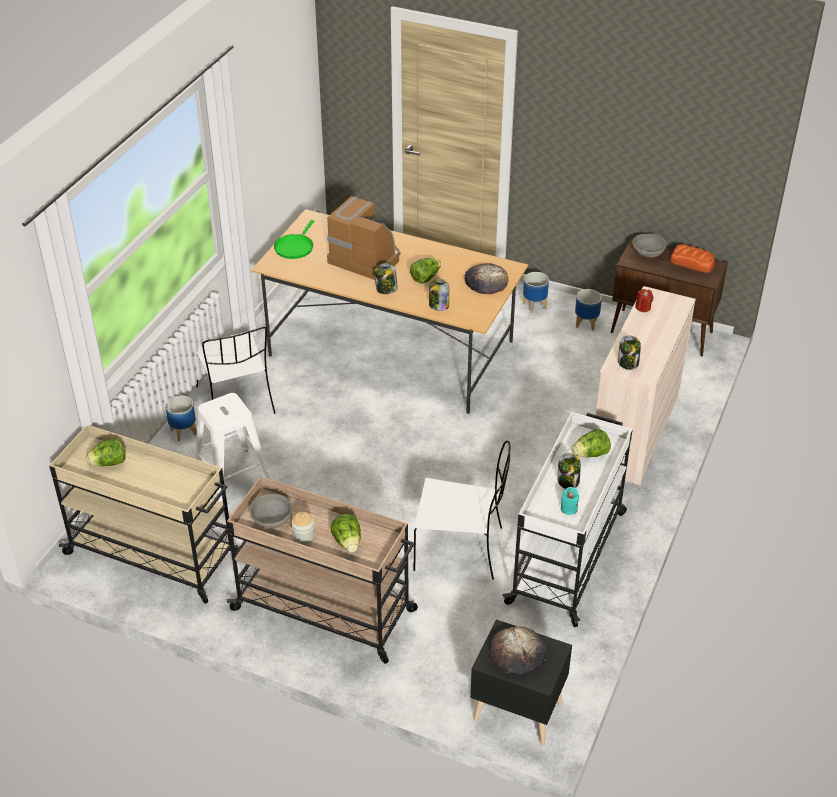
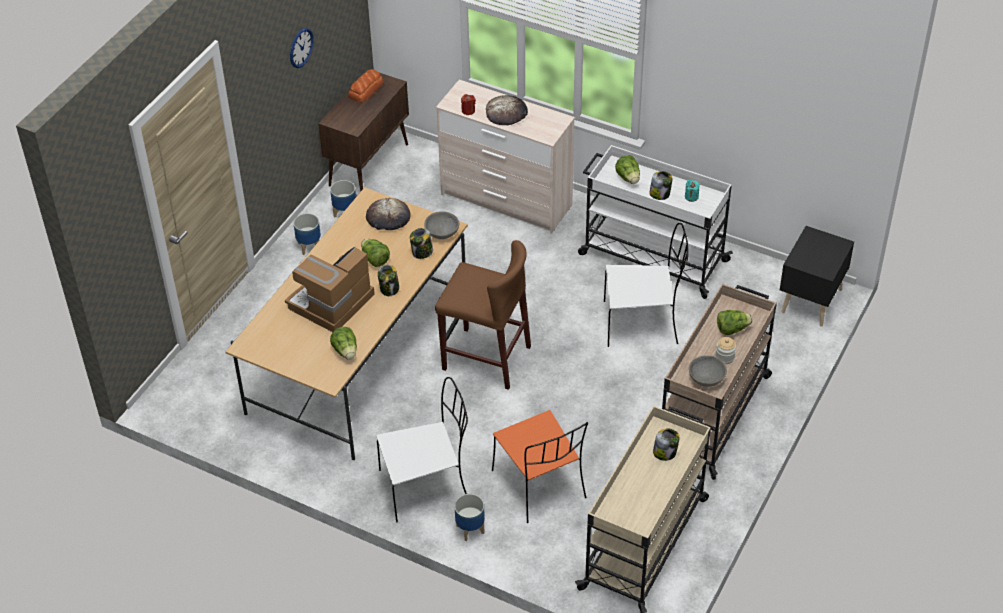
camera: 85 degrees left, 5 degrees up
(109, 463) = (630, 502): lettuce -> lettuce (346, 351)
(232, 476) = (540, 486): white stool -> orange chair
(295, 247) = (300, 359): green frying pan -> none
(398, 431) = (486, 358): none -> brown stool
(461, 549) = (643, 322): white chair -> white chair turned 75 degrees clockwise
(517, 654) = (816, 255): bread -> bread (506, 112)
(628, 363) = (544, 128): jar -> jar (665, 452)
(632, 146) = (301, 47): none -> wall clock
(648, 253) = (345, 115): grey bowl -> grey bowl (442, 233)

